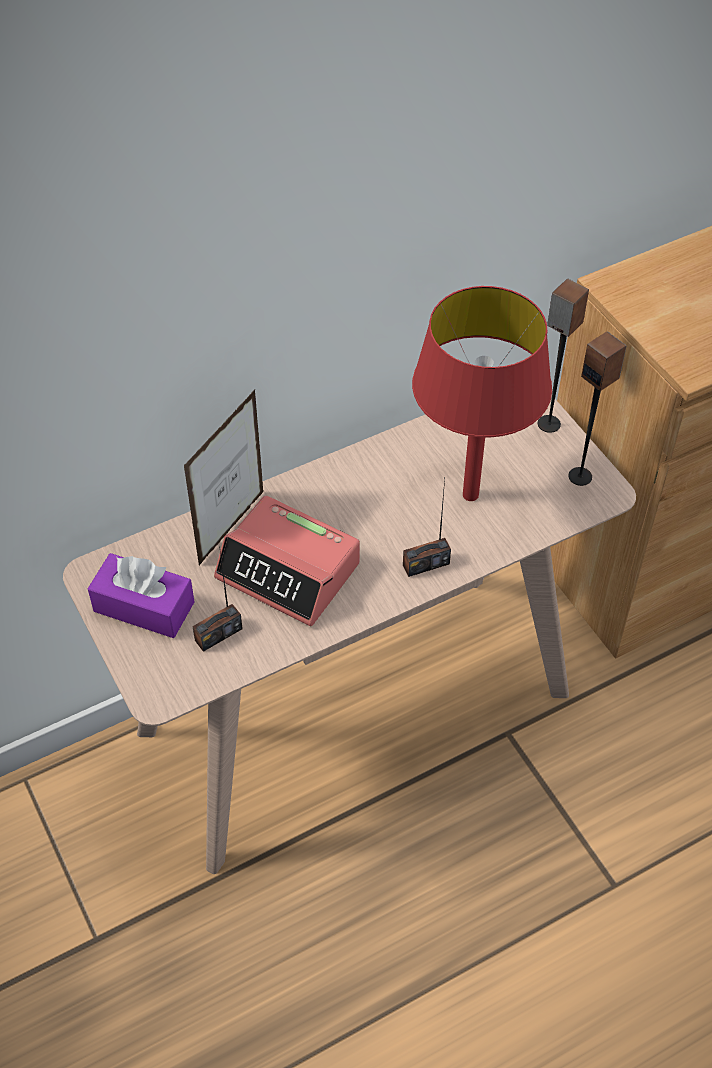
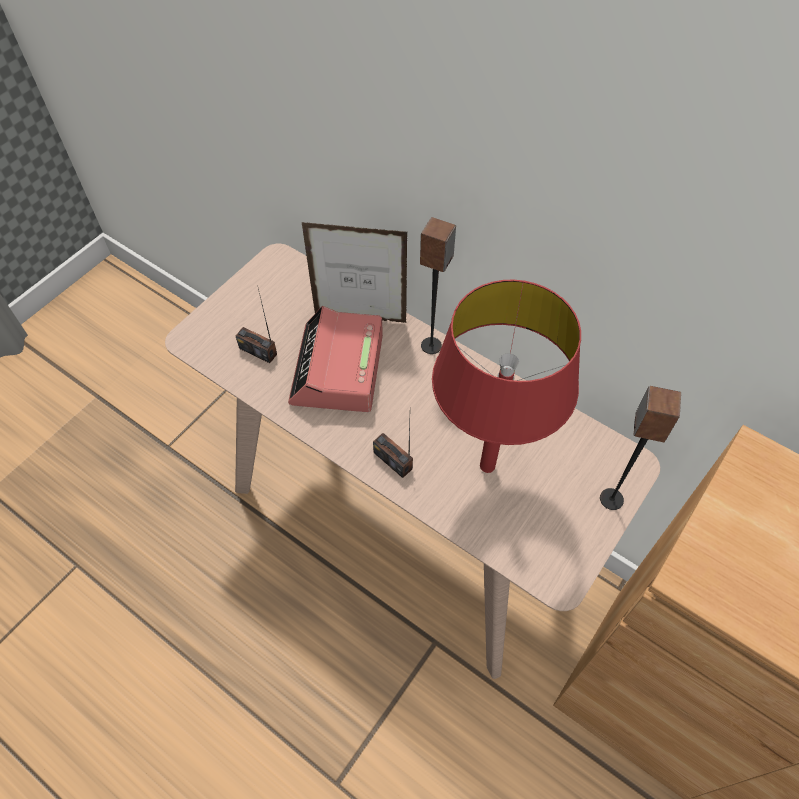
camera: 65 degrees right, 5 degrees up
(144, 606) = (263, 298): purple tissue box -> none
(580, 476) = (564, 549): speaker -> speaker (431, 346)

